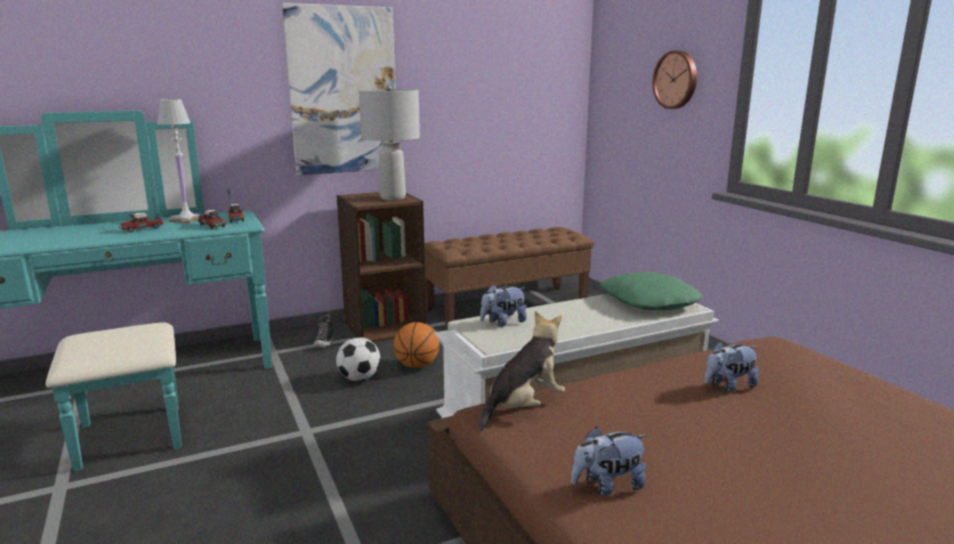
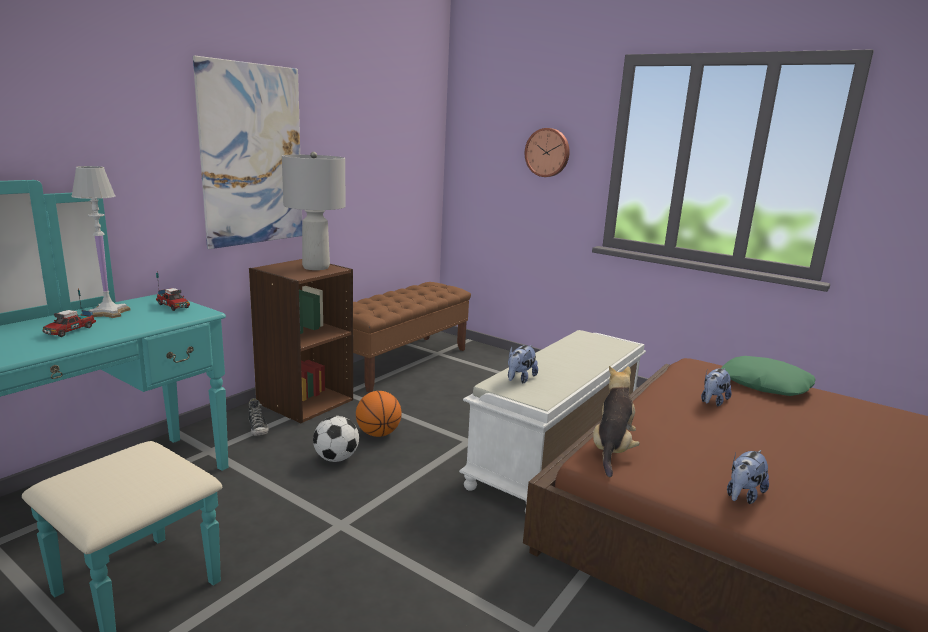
camera: 30 degrees left, 0 degrees up
(212, 226) = (159, 317): toy truck -> none
(648, 301) = (595, 343): green pillow -> green pillow (764, 385)

